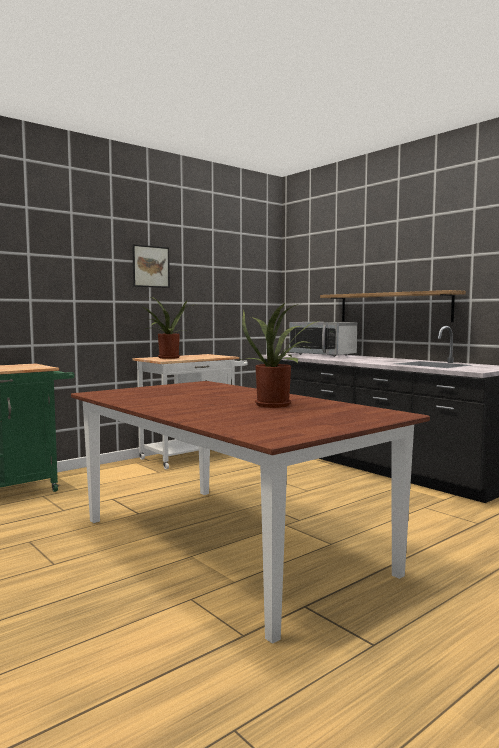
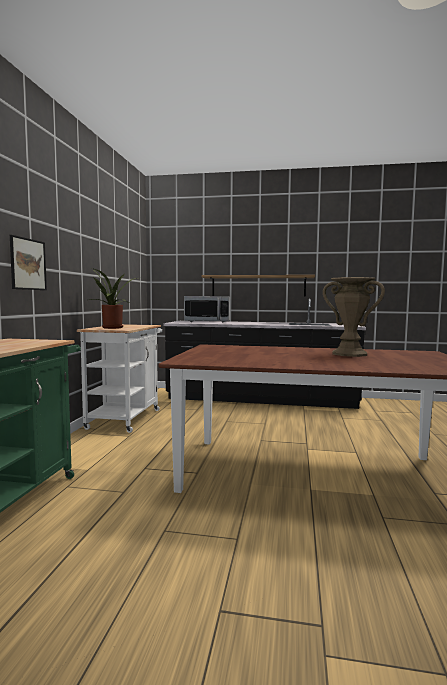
camera: 40 degrees left, 0 degrees up
(151, 266) = (83, 238): picture -> picture (28, 264)
(276, 405) = (349, 354): potted plant -> brown vase

